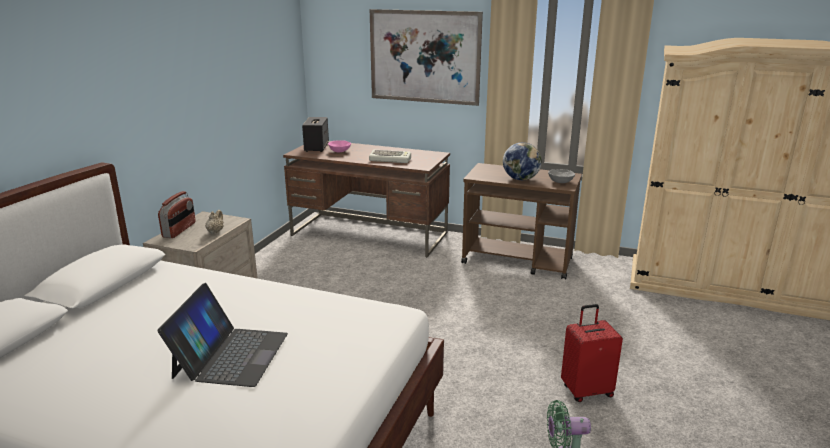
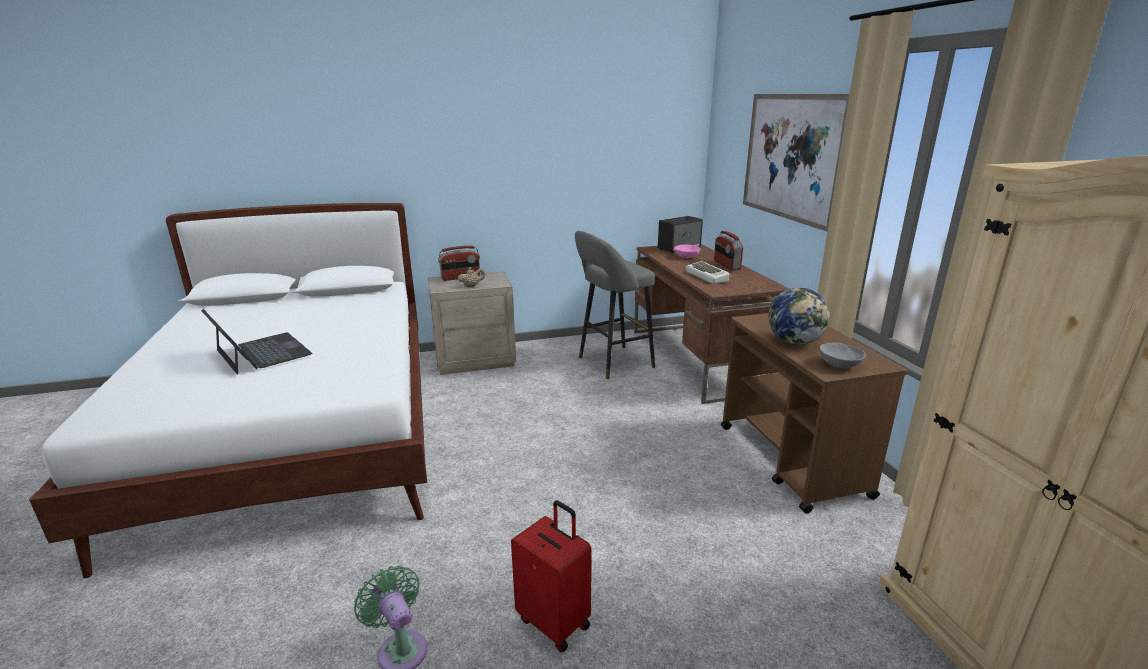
camera: 55 degrees right, 0 degrees up
(230, 355) = (262, 353): laptop -> laptop turned 105 degrees counterclockwise
(323, 262) = (612, 363): none -> grey stool
(379, 149) = (726, 265): none -> radio

